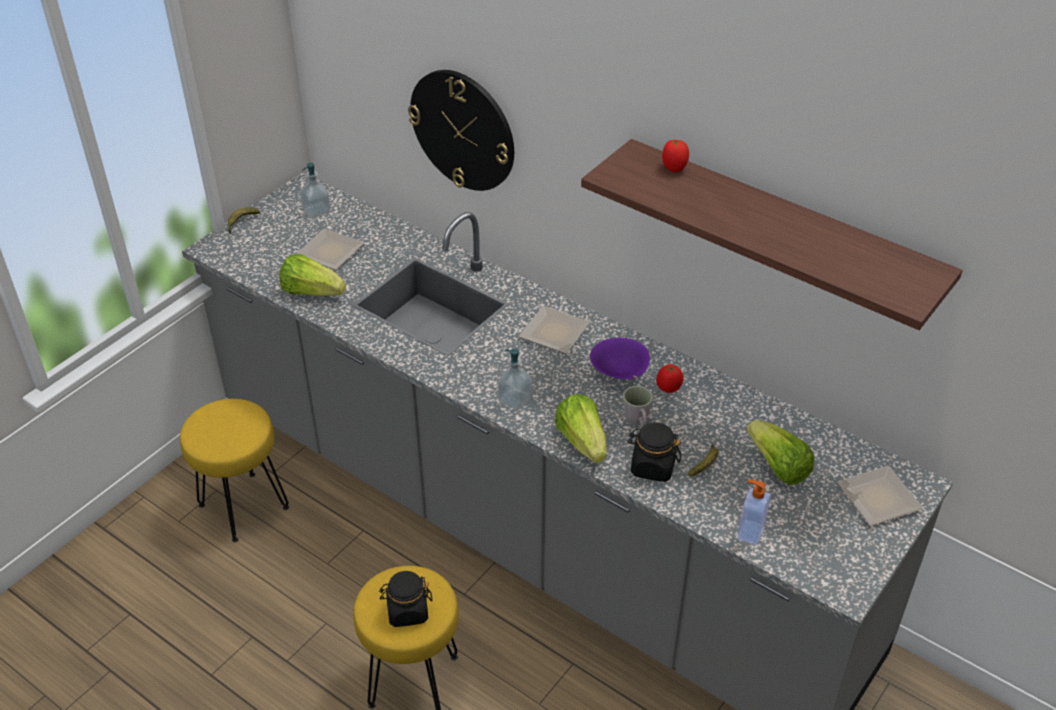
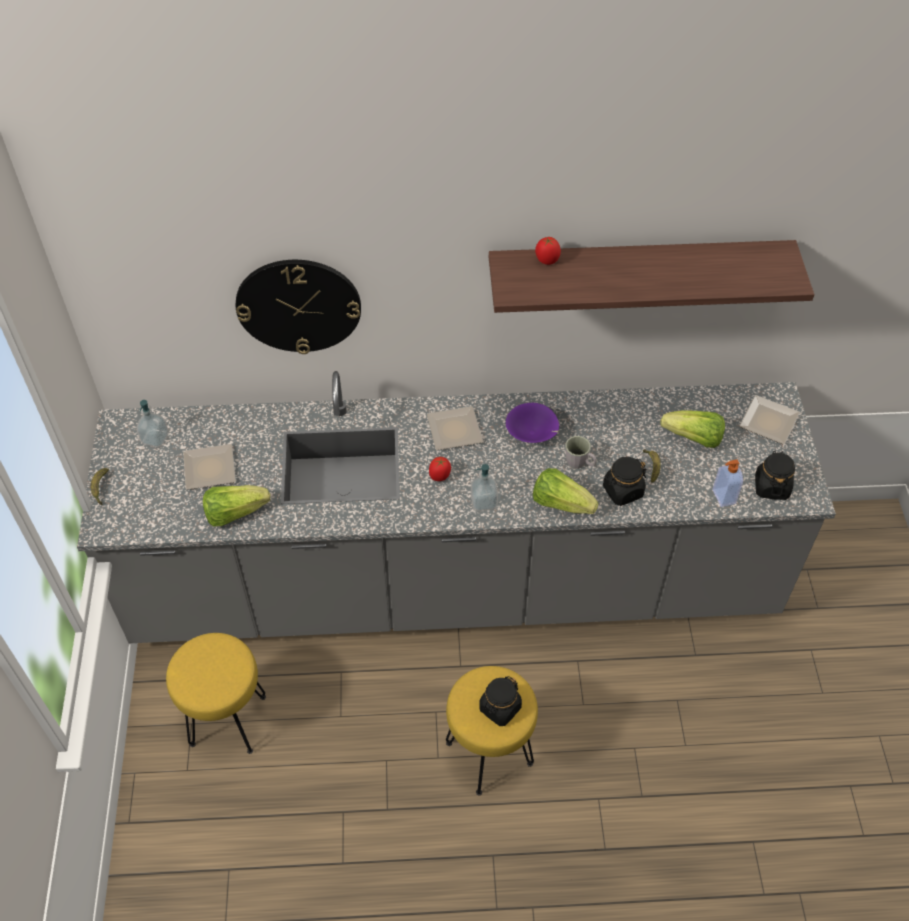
camera: 40 degrees left, 10 degrees up
(668, 388) = (573, 425): tomato -> tomato (440, 476)
(813, 555) = (771, 487): none -> black jar

